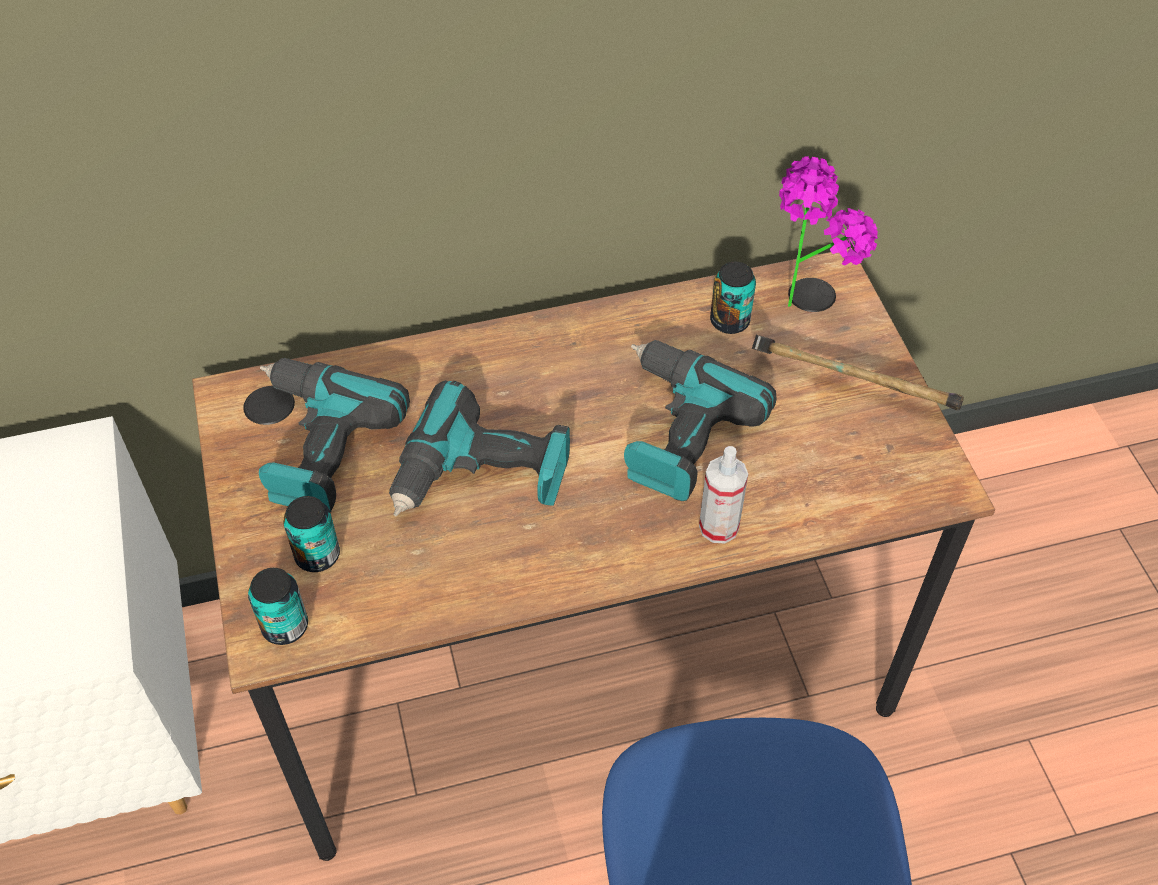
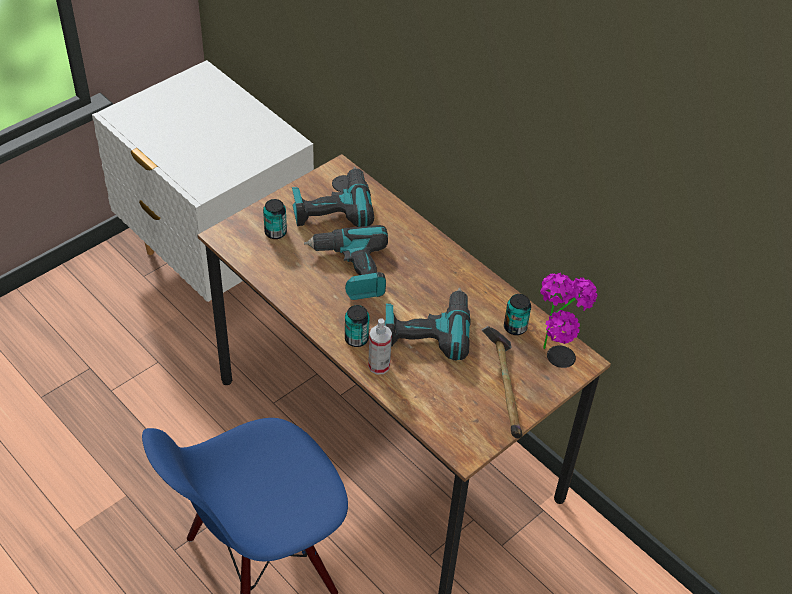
camera: 60 degrees right, 5 degrees down
(285, 626) = (235, 237): can -> can (356, 339)

